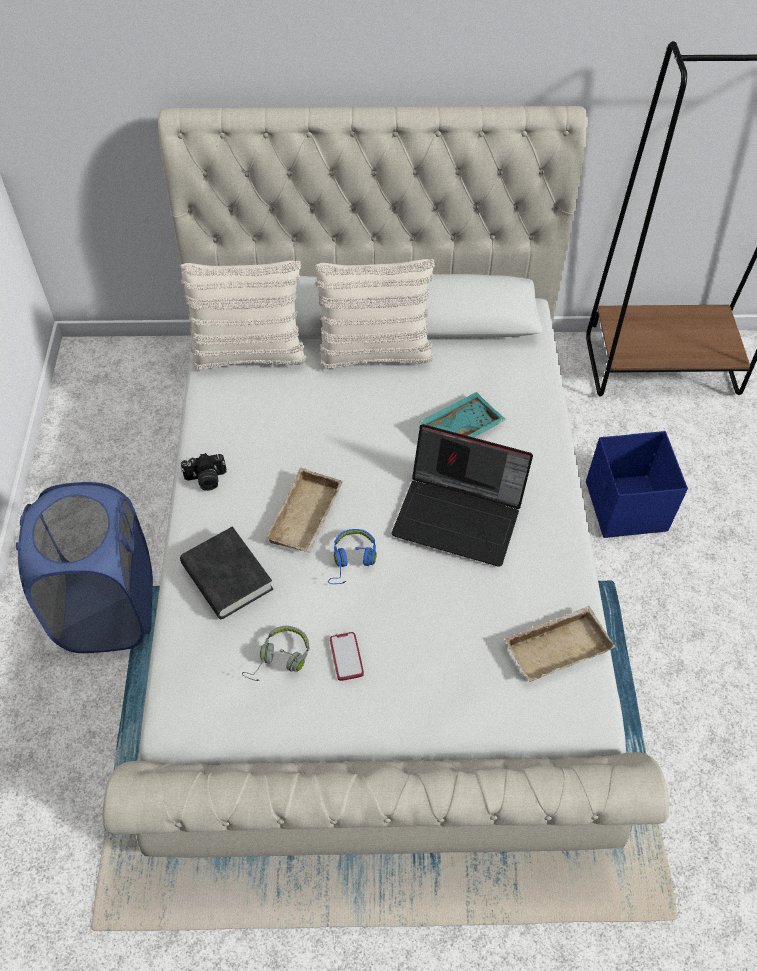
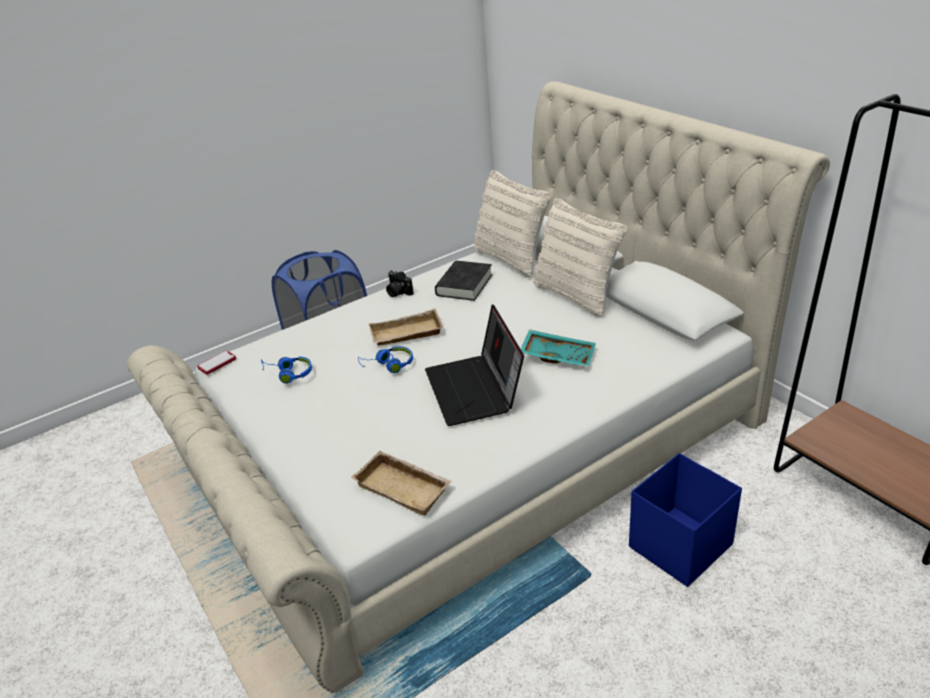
camera: 60 degrees right, 20 degrees down
(227, 577) = (332, 330): black book -> black book (464, 285)
(280, 659) = (288, 374): grey headphones -> blue headphones
(346, 657) = (313, 399): phone -> phone (217, 363)

